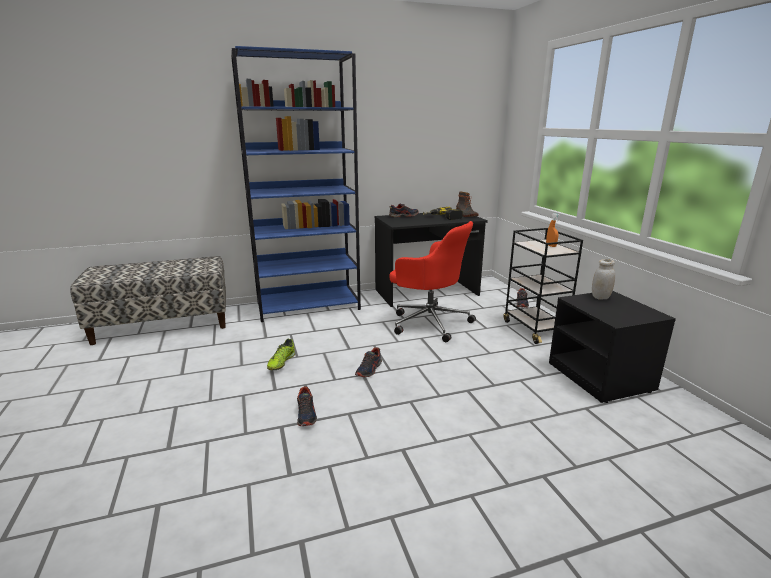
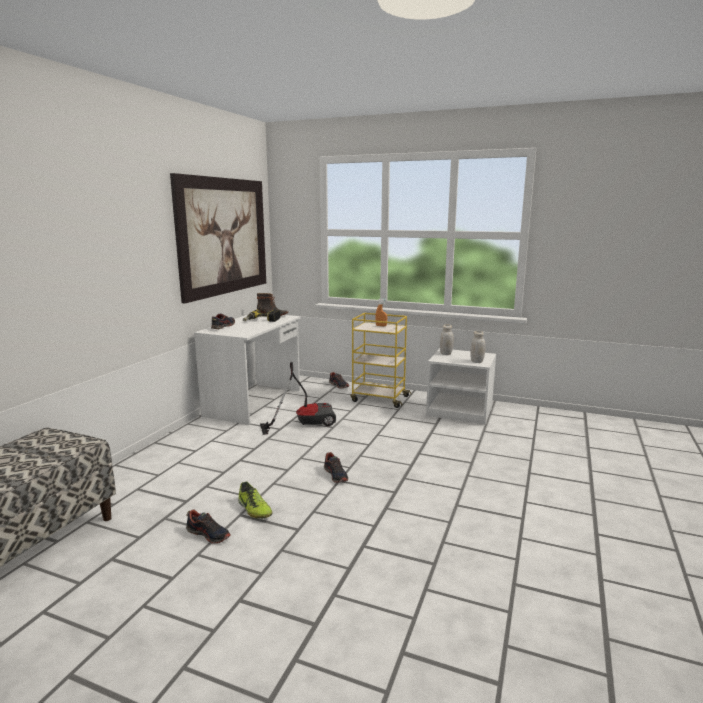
camera: 50 degrees left, 5 degrees down
(306, 414) = (361, 527): shoe -> shoe (208, 534)
(309, 306) = (165, 456): blue bookcase -> none
(427, 293) = (255, 402): black desk -> white desk
(428, 132) = (223, 236): none -> picture
(429, 322) = (304, 423): red office chair -> vacuum cleaner
(535, 329) = (379, 399): black cart -> yellow cart
(601, 377) = (460, 411): black nightstand -> white nightstand
(617, 317) = (477, 361): none -> white jar

